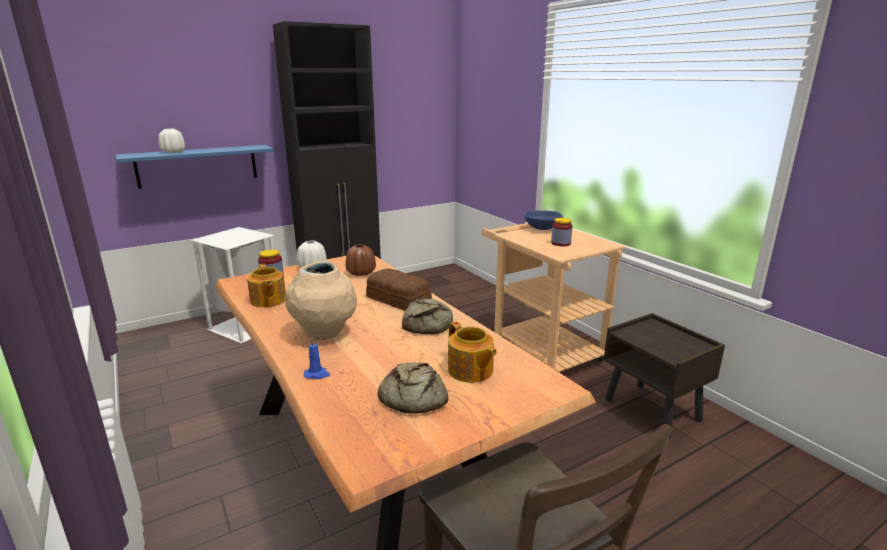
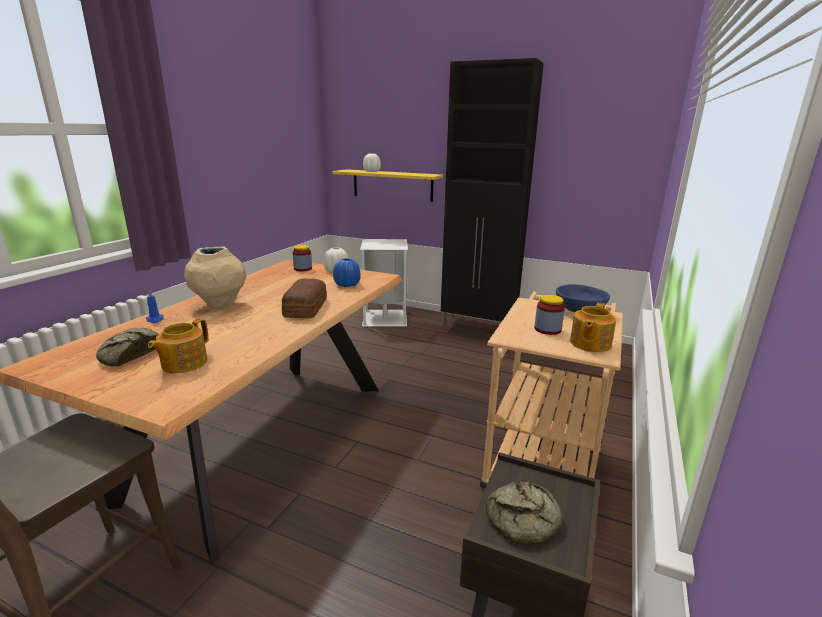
camera: 55 degrees right, 0 degrees up
(197, 166) = (392, 185): blue shelf -> yellow shelf
(268, 300) = (264, 278): teapot -> teapot (589, 344)
(361, 273) = (347, 284): brown vase -> blue vase
(429, 323) = (267, 328): bread -> bread (525, 520)

